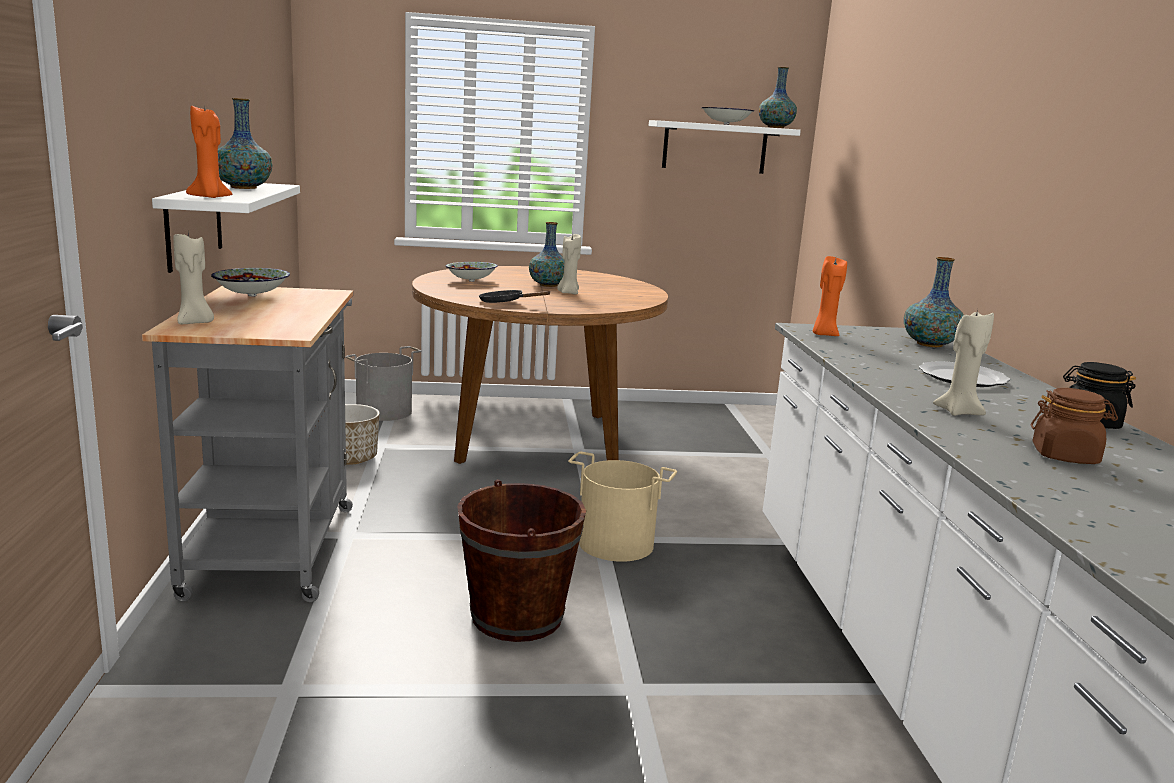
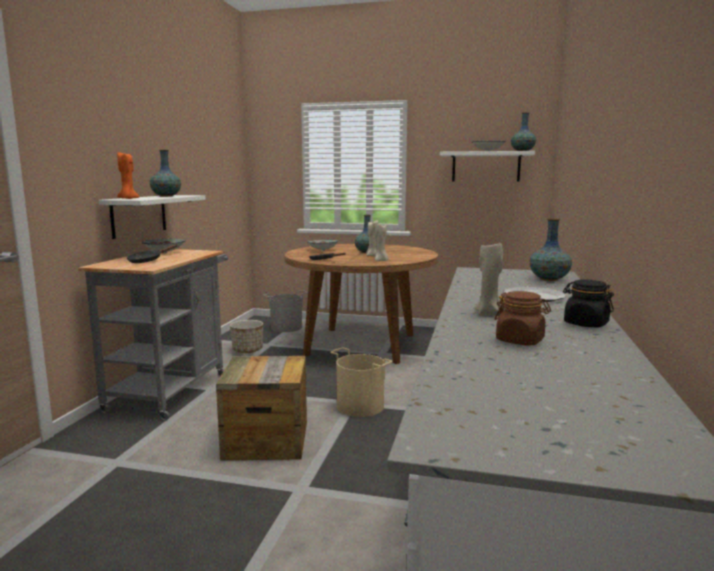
camera: 20 degrees right, 5 degrees down
(195, 323) = (112, 263): beige candle -> beige candle (381, 261)
(256, 316) = (148, 261): none -> black frying pan
(517, 616) = (266, 440): brown bucket -> crate
(824, 334) = (478, 273): orange candle -> none

